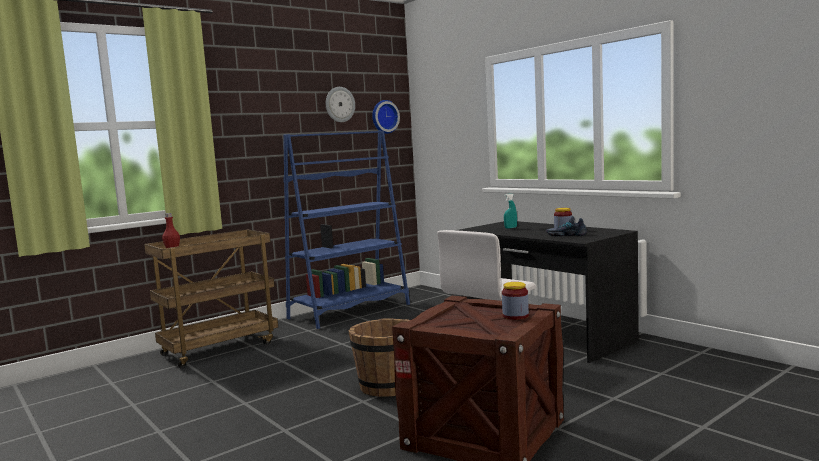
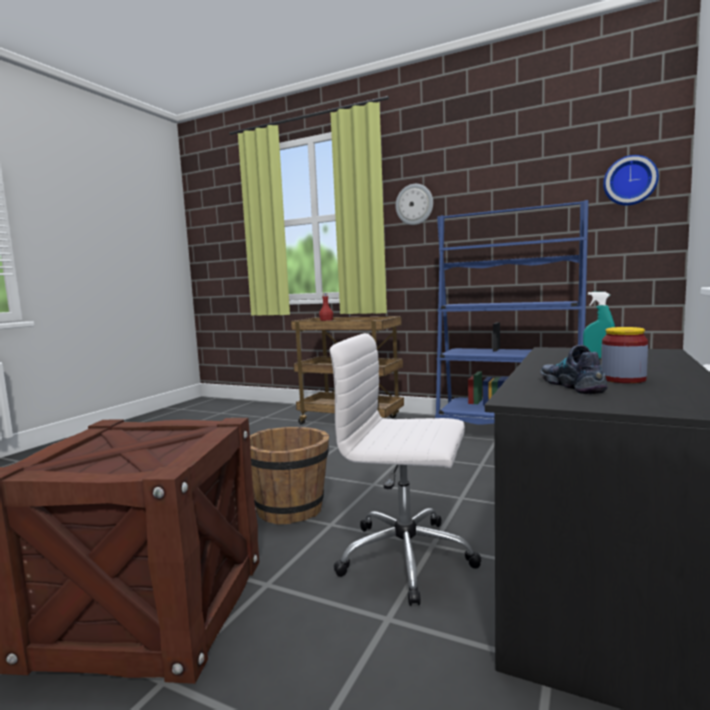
camera: 65 degrees right, 0 degrees up
(339, 104) = (550, 172): wall clock -> wall clock (414, 204)
(515, 316) = (126, 463): jar -> none

